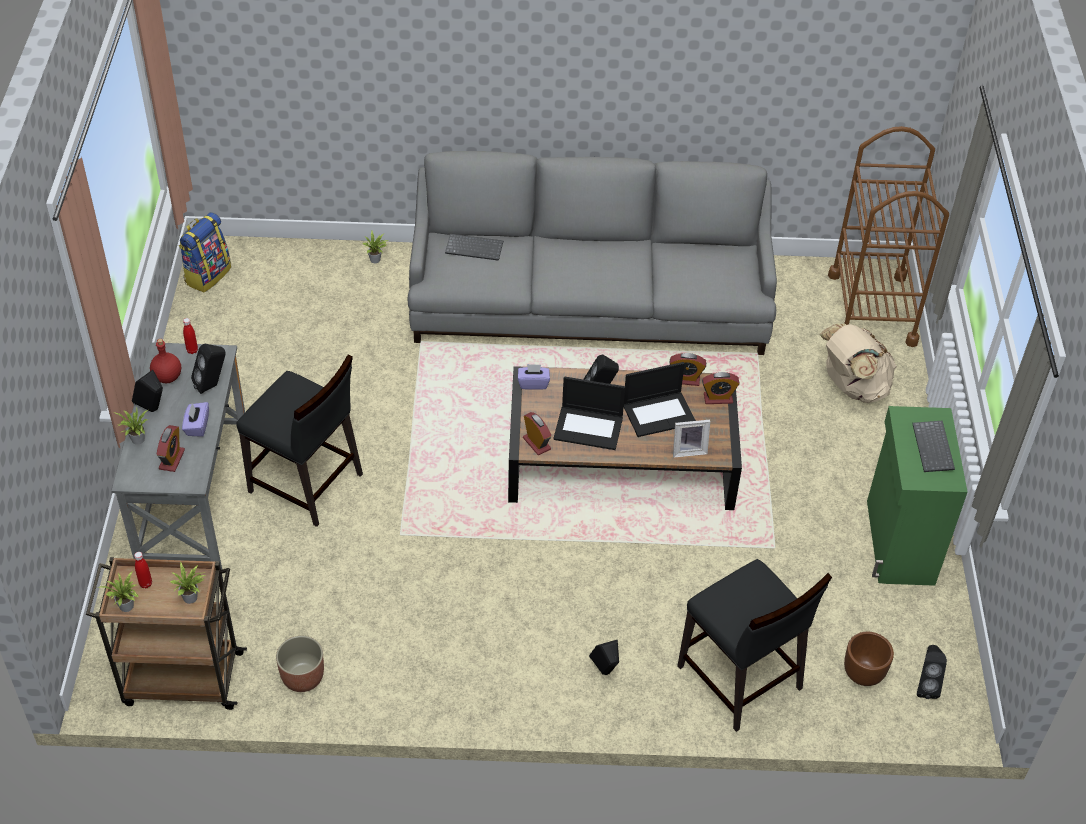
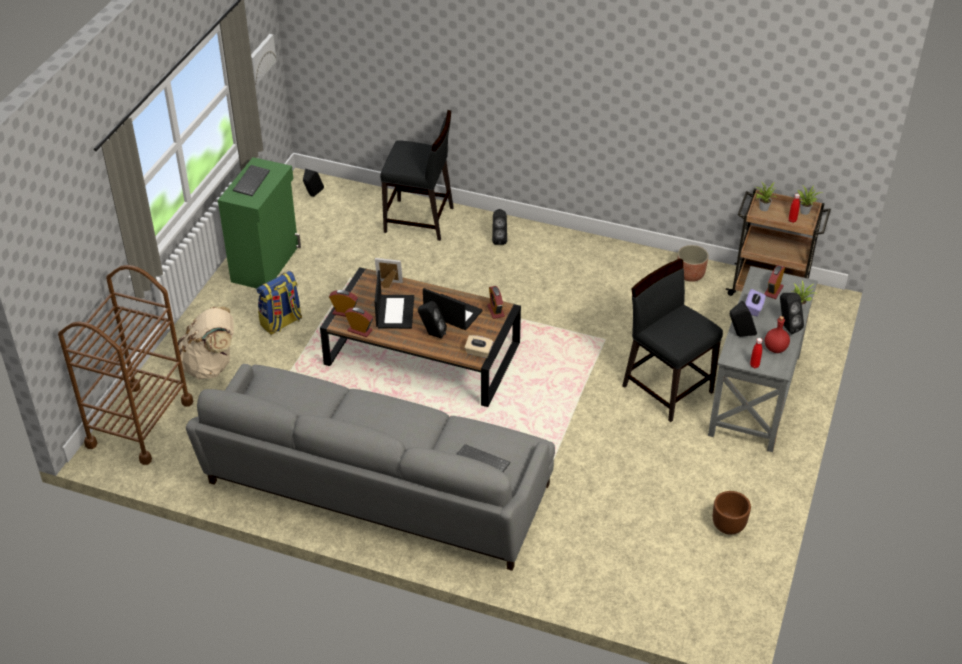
camera: 160 degrees left, 5 degrees down
(207, 275) = (731, 602): backpack -> backpack (281, 323)
(376, 260) = (559, 579): potted plant -> none
(533, 383) = (478, 352): purple tissue box -> beige tissue box
(659, 413) = (394, 311): laptop -> laptop turned 90 degrees clockwise
(739, 679) = (419, 220): black chair -> black chair turned 120 degrees clockwise
(863, 675) = (345, 207): brown planter -> brown planter (728, 526)
(1047, 526) = (260, 58): none -> picture

